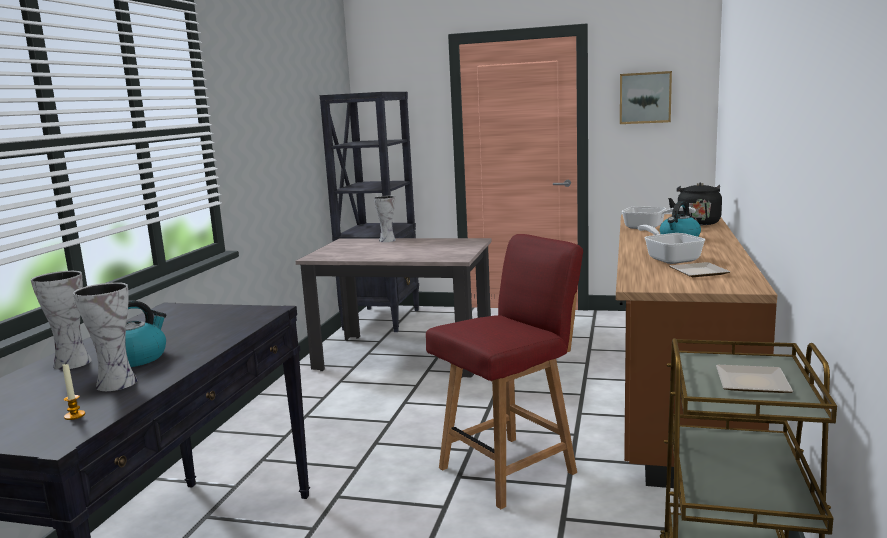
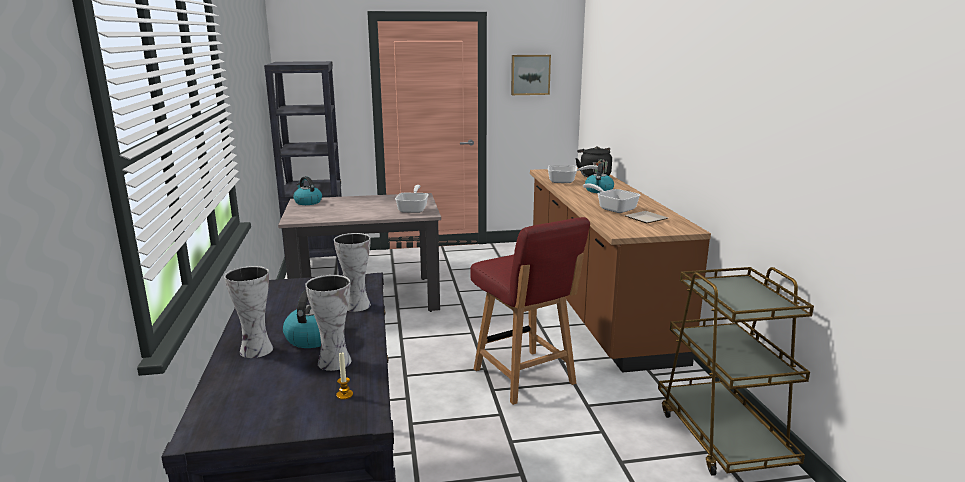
camera: 25 degrees left, 5 degrees up
(350, 242) = (307, 202): none -> kettle
(386, 240) = (340, 199): vase -> vase (355, 305)
(449, 253) = (413, 209): none -> frying pan
(510, 469) = (525, 377): red chair -> red chair turned 120 degrees clockwise
(755, 384) = (749, 297): plate -> none

